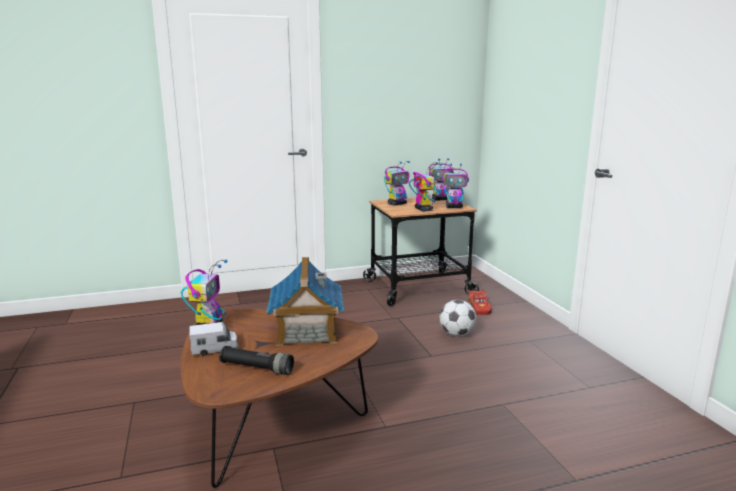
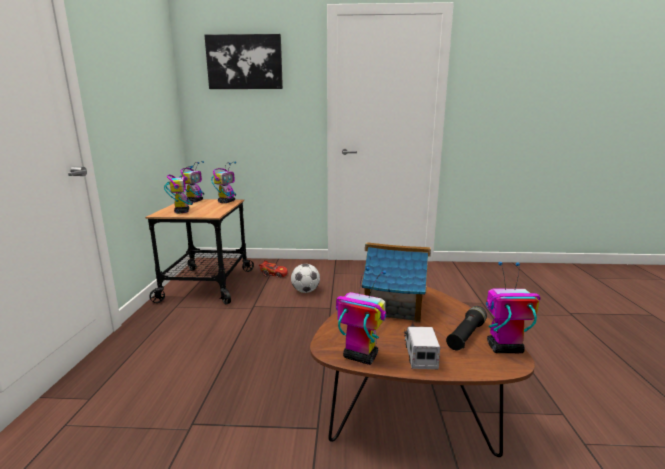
camera: 70 degrees left, 0 degrees up
(423, 209) = (217, 208): toy robot -> toy robot (503, 348)
(530, 43) = (244, 62): none -> picture

